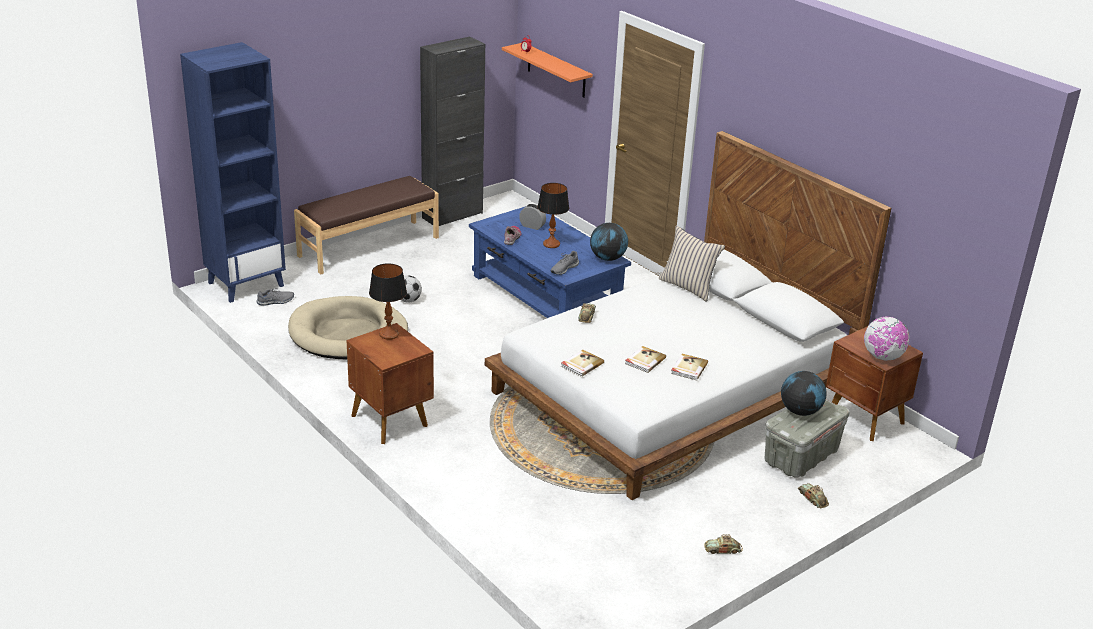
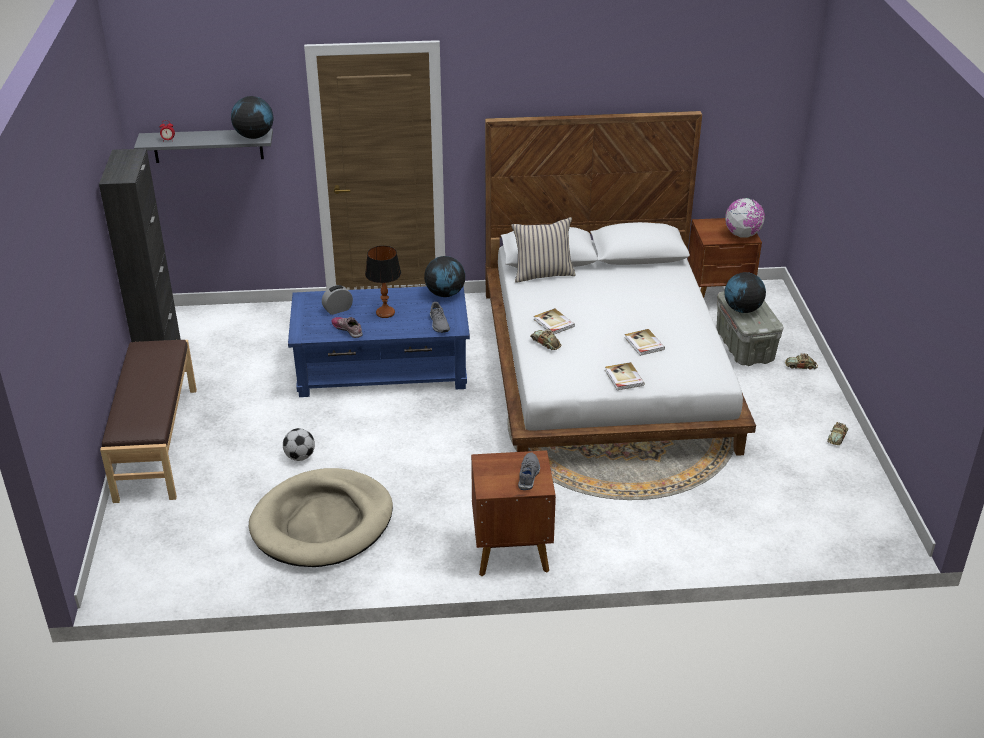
camera: 55 degrees left, 5 degrees up
(246, 284) = (130, 565): blue bookcase -> none
(276, 301) = (197, 554): grey shoe -> grey shoe (529, 475)
(388, 334) = (490, 466): table lamp -> none
(556, 70) = (208, 145): orange shelf -> grey shelf
(571, 72) = (254, 136): none -> globe
(688, 368) = (674, 327): book -> book (553, 323)

